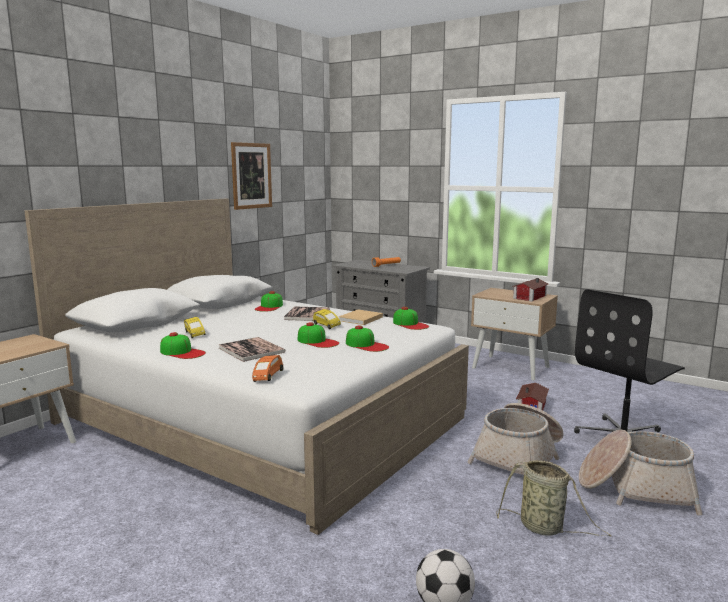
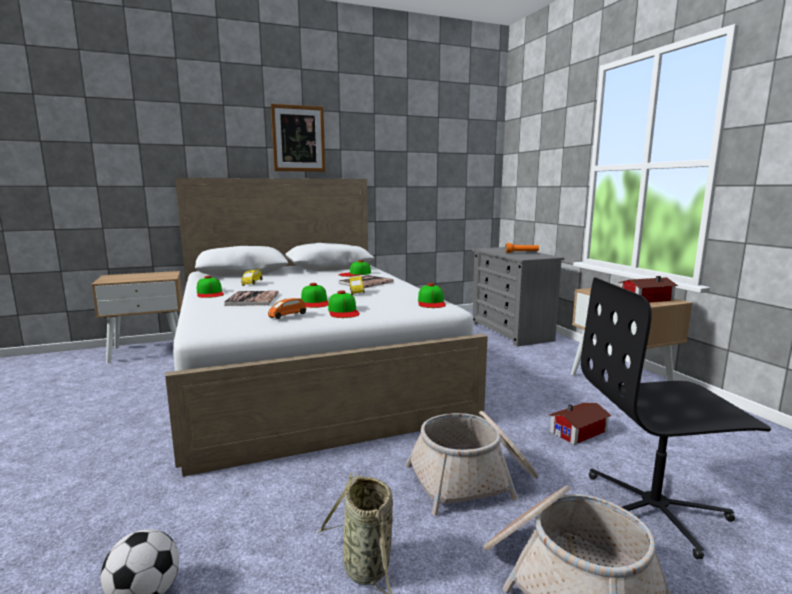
camera: 35 degrees right, 0 degrees up
(251, 176) = (400, 160): picture -> picture (298, 138)
(267, 377) = (204, 319): orange toy car -> orange toy car (287, 317)
(360, 319) = (398, 292): beige book -> none

